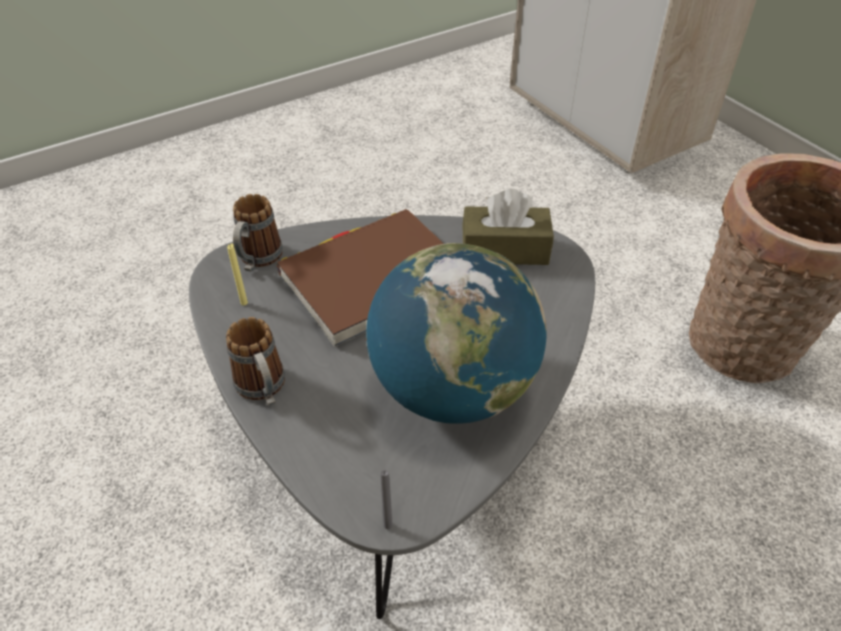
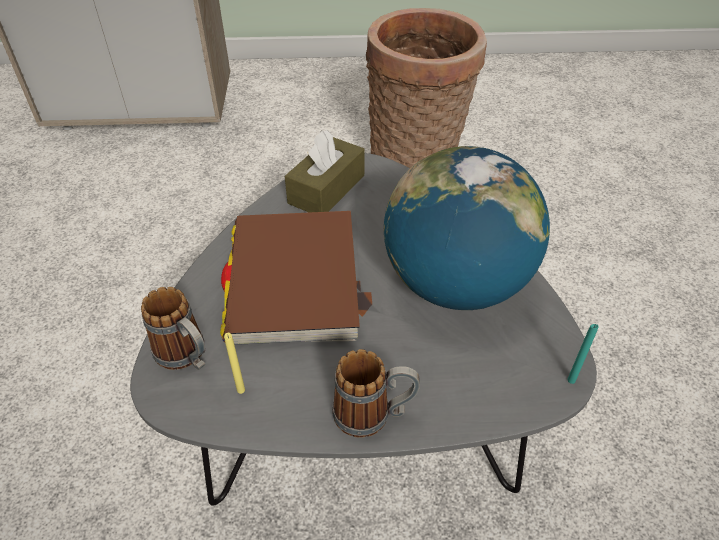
camera: 60 degrees left, 0 degrees up
(388, 525) = (571, 380): grey candle -> turquoise candle

